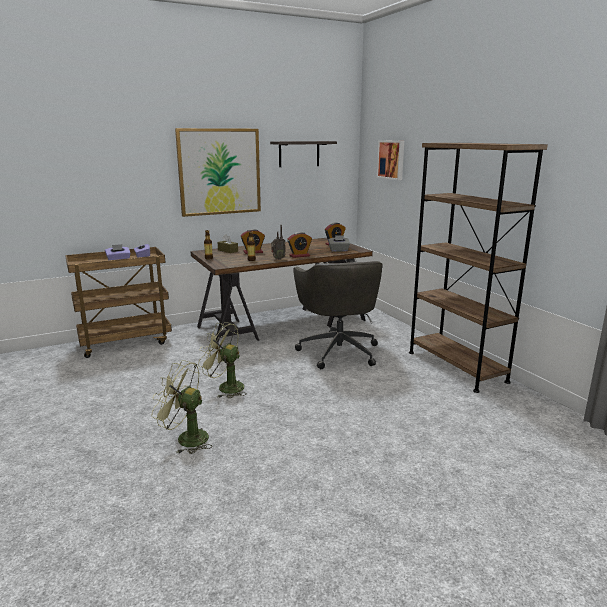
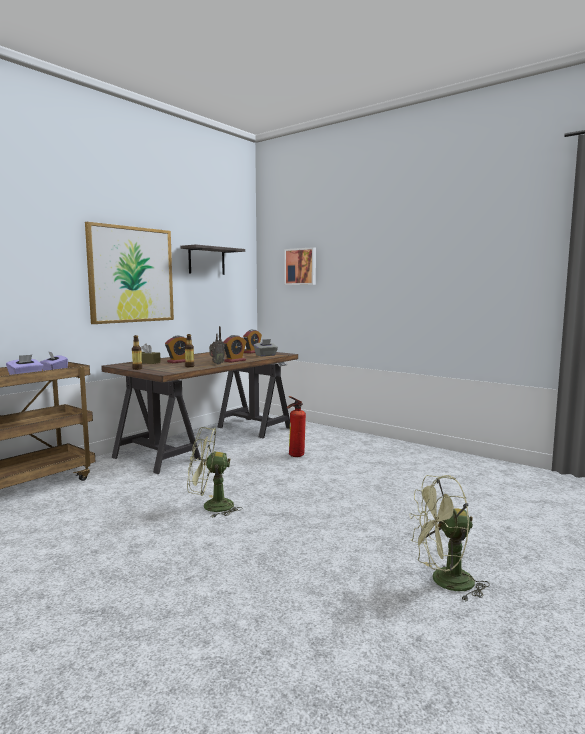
camera: 25 degrees left, 10 degrees down
(186, 438) = (219, 564): green fan -> green fan (444, 582)
(338, 351) = (294, 456): grey office chair -> fire extinguisher
(456, 366) = (412, 451): brown bookcase -> none

